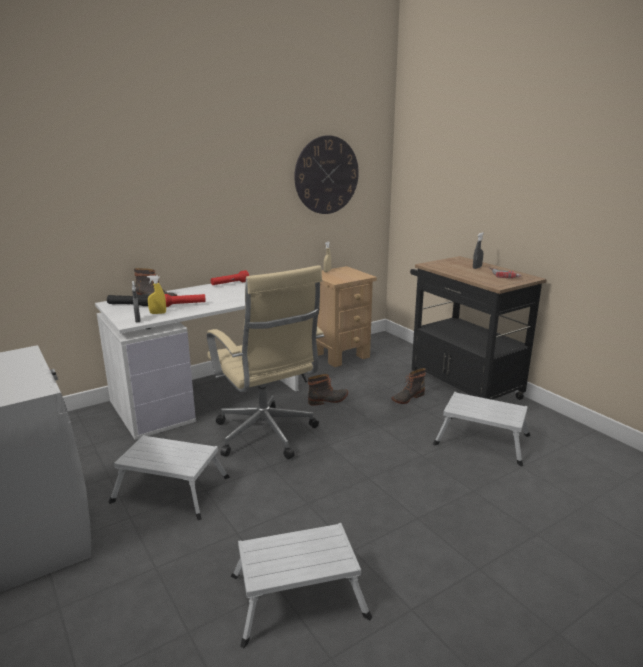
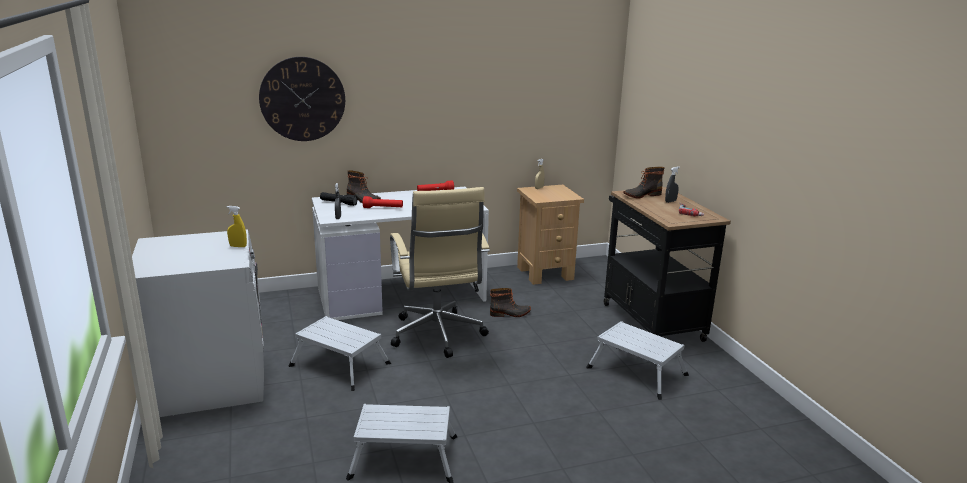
camera: 15 degrees right, 0 degrees up
(158, 313) = (357, 213): yellow spray bottle -> yellow spray bottle (238, 246)
(326, 175) = (545, 93): wall clock -> wall clock (302, 99)
(407, 398) = (588, 323): boot -> boot (641, 195)

